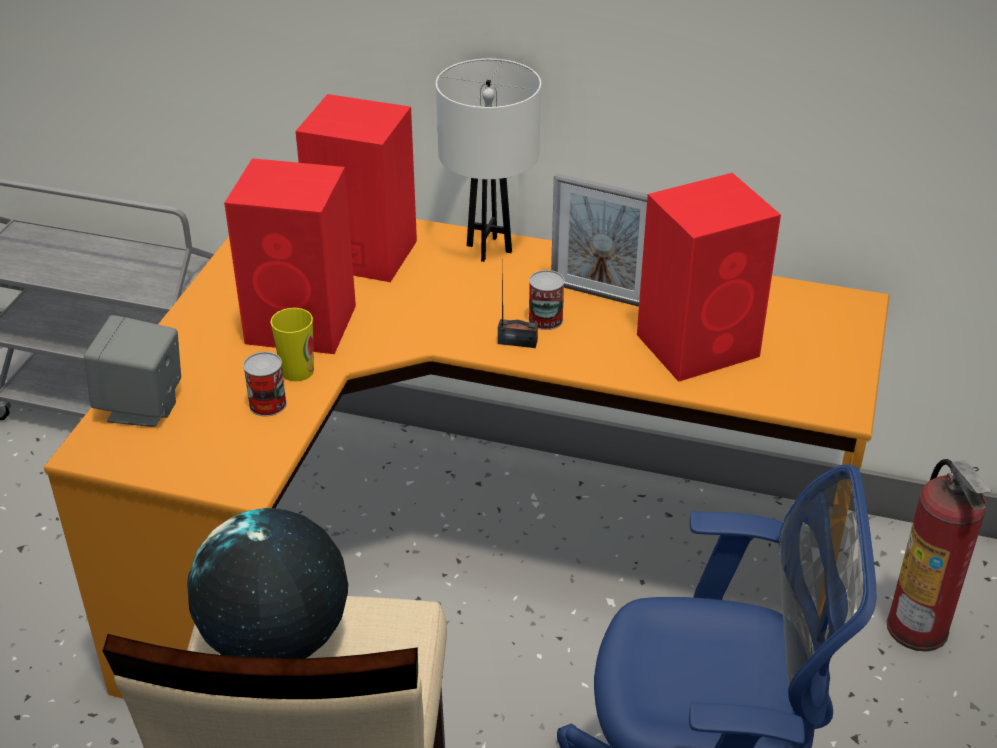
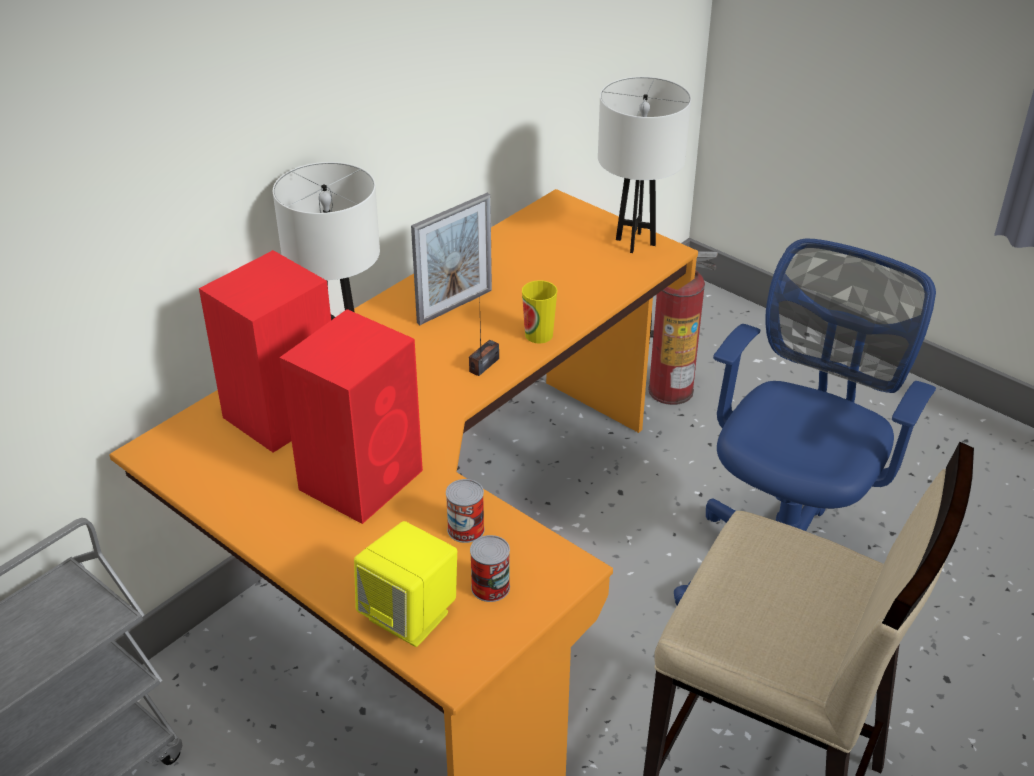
camera: 65 degrees left, 0 degrees up
(142, 407) = (410, 616): grey speaker -> yellow speaker
(276, 641) = (750, 606): globe -> none
(297, 371) = (430, 499): cup -> cup (539, 335)
(545, 319) = (465, 342): can -> can (490, 587)
(700, 345) = (554, 282): red speaker -> none
(837, 381) = (635, 242): none -> white table lamp

